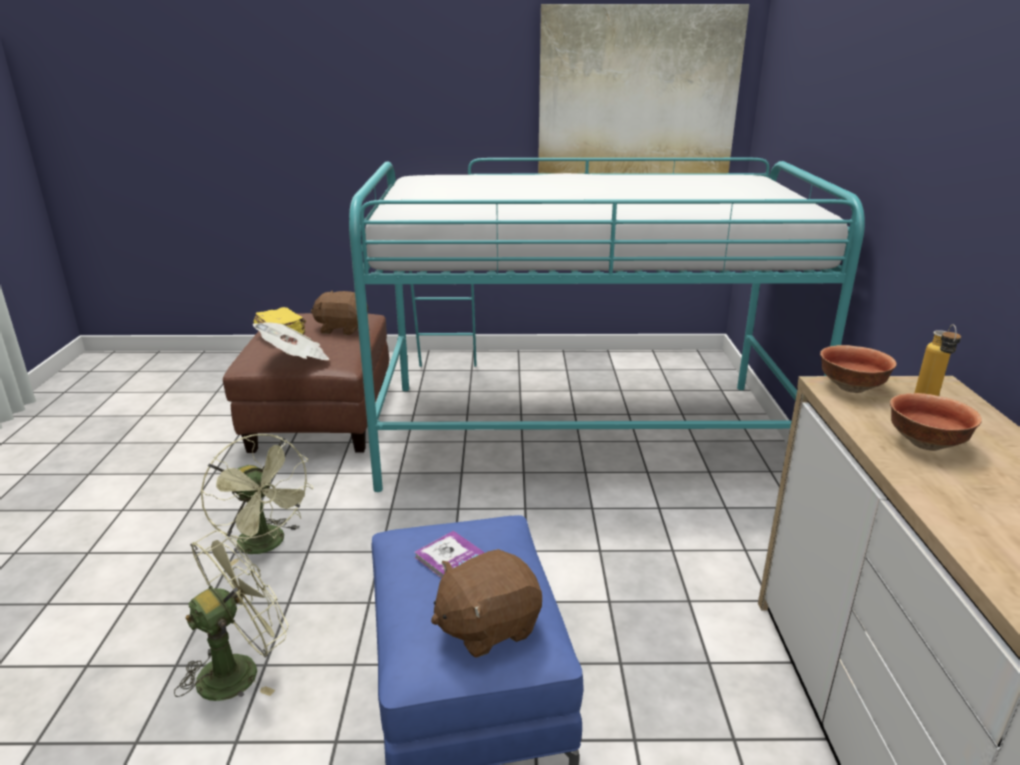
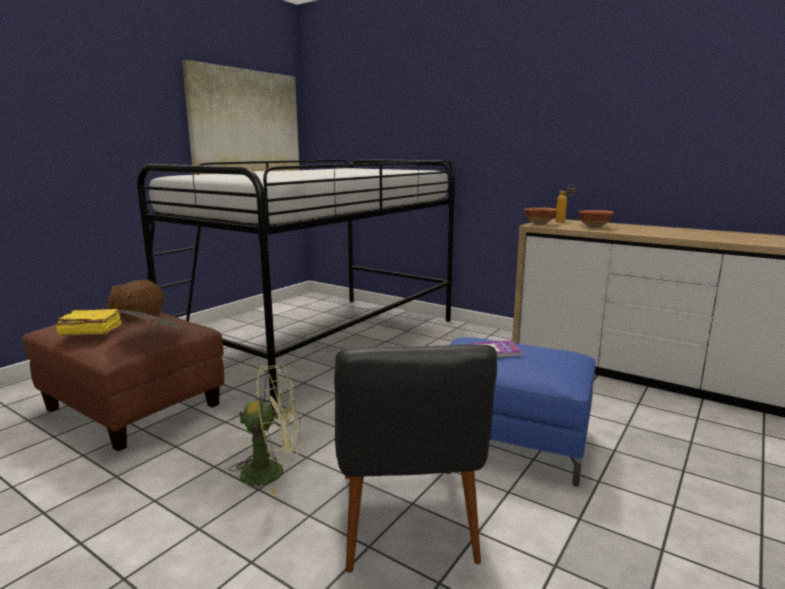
camera: 55 degrees left, 10 degrees down
(239, 668) = (405, 515): green fan -> black chair
(487, 626) = (555, 358): brown plush toy -> none
(576, 431) = (318, 342): turquoise bed -> black bed

